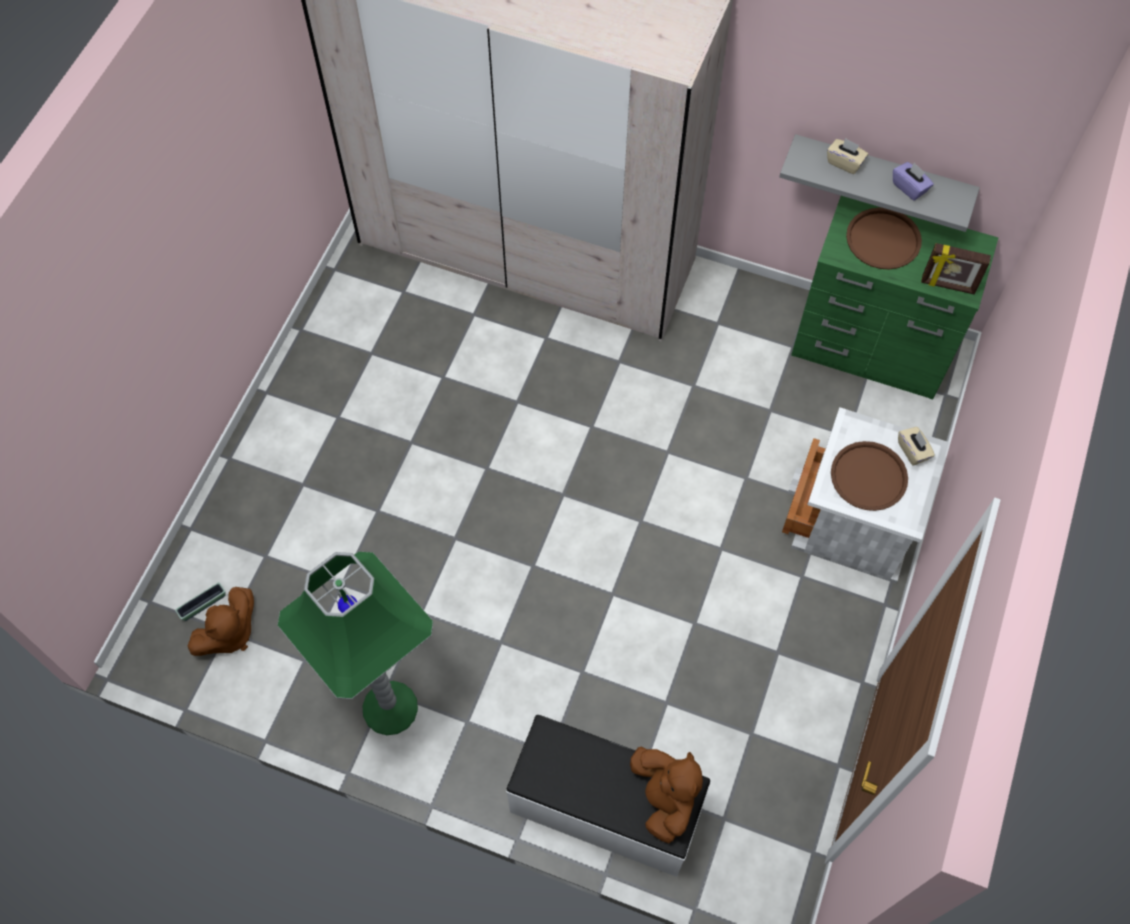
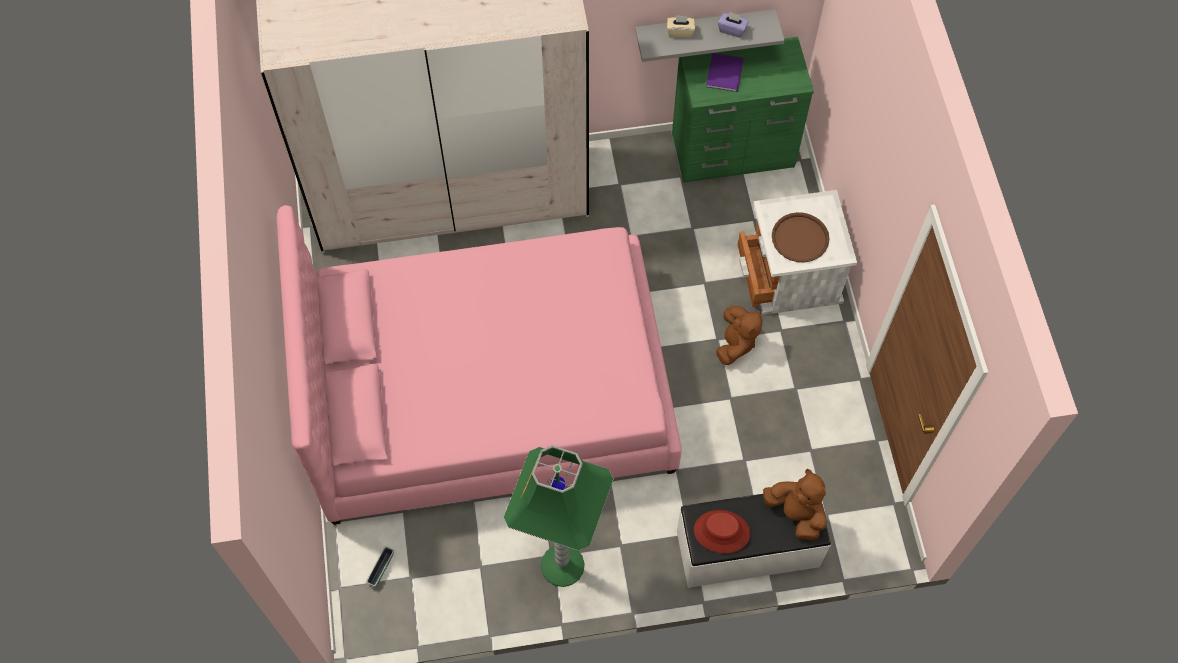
camera: 30 degrees left, 0 degrees up
(229, 634) = (414, 579): brown plush toy -> brown plush toy (735, 343)
(435, 475) = (489, 390): none -> pink bed
(563, 770) = (721, 532): none -> red hat
(883, 239) = (726, 72): brown tray -> purple book
(913, 451) = (817, 207): beige tissue box -> none
(947, 286) = (785, 85): picture frame -> none

